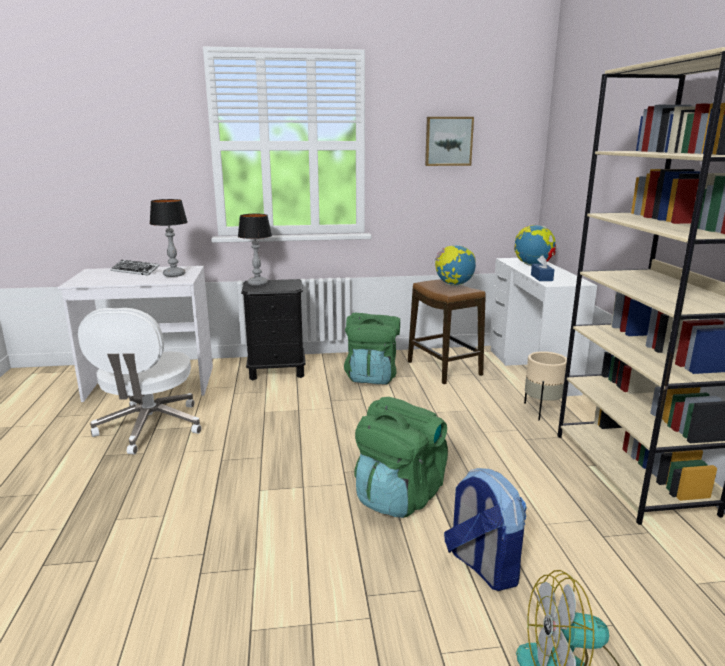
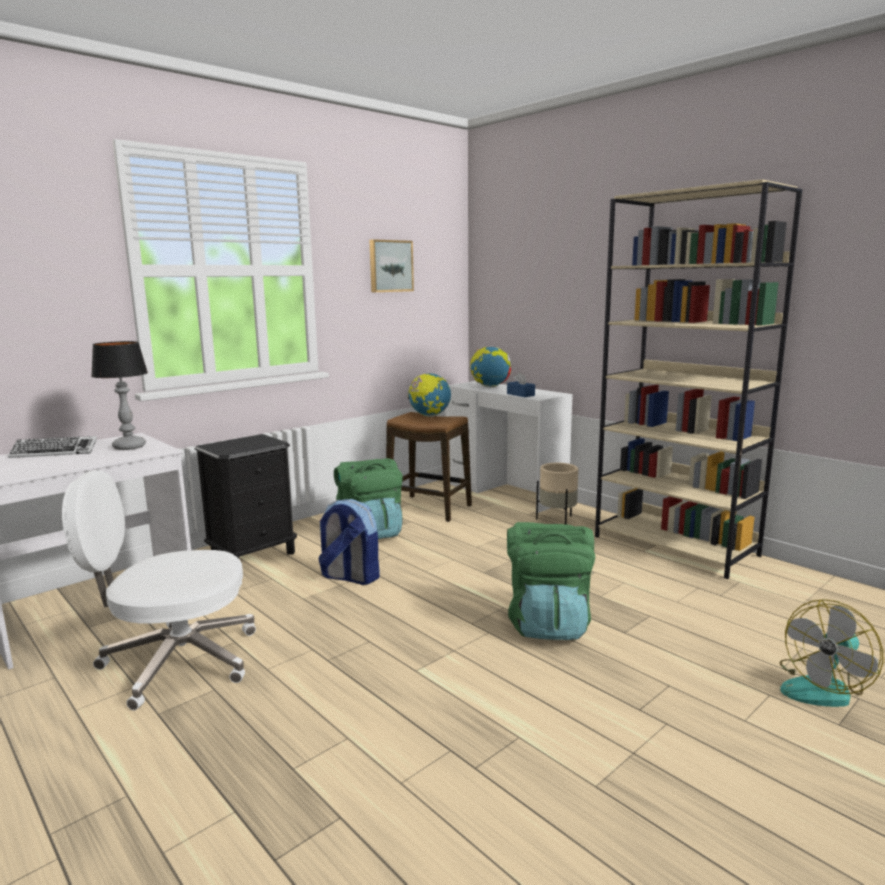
camera: 35 degrees left, 5 degrees down
(150, 427) = (176, 661): white office chair -> white office chair turned 120 degrees clockwise
(257, 283) = (221, 446): table lamp -> none
(482, 566) = (682, 648): backpack -> backpack (349, 577)

